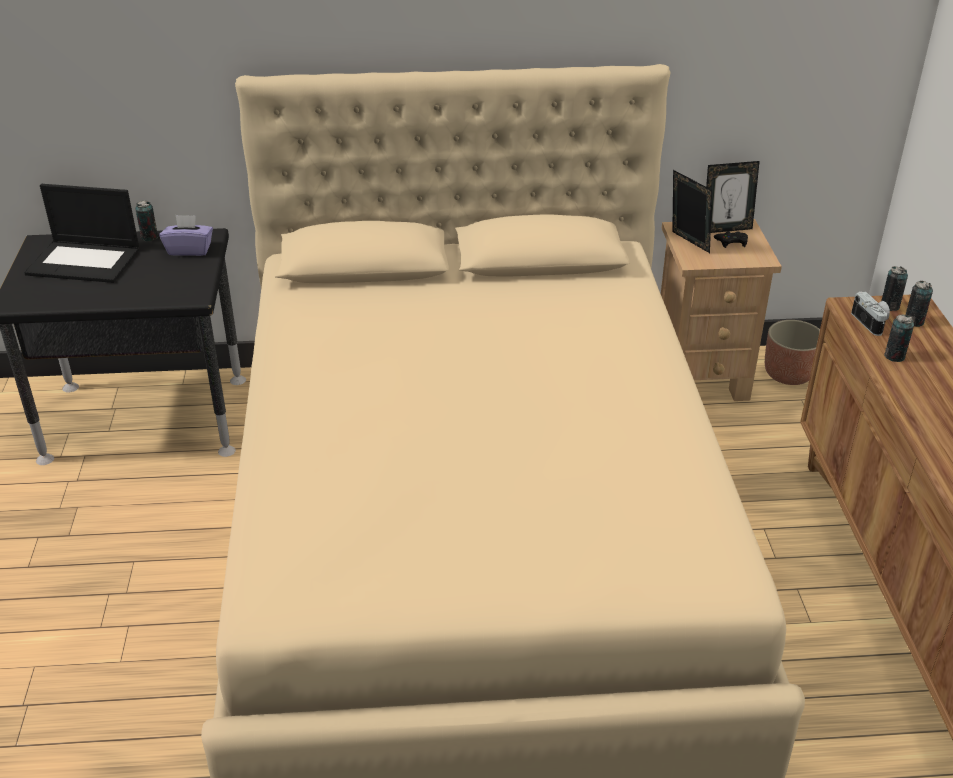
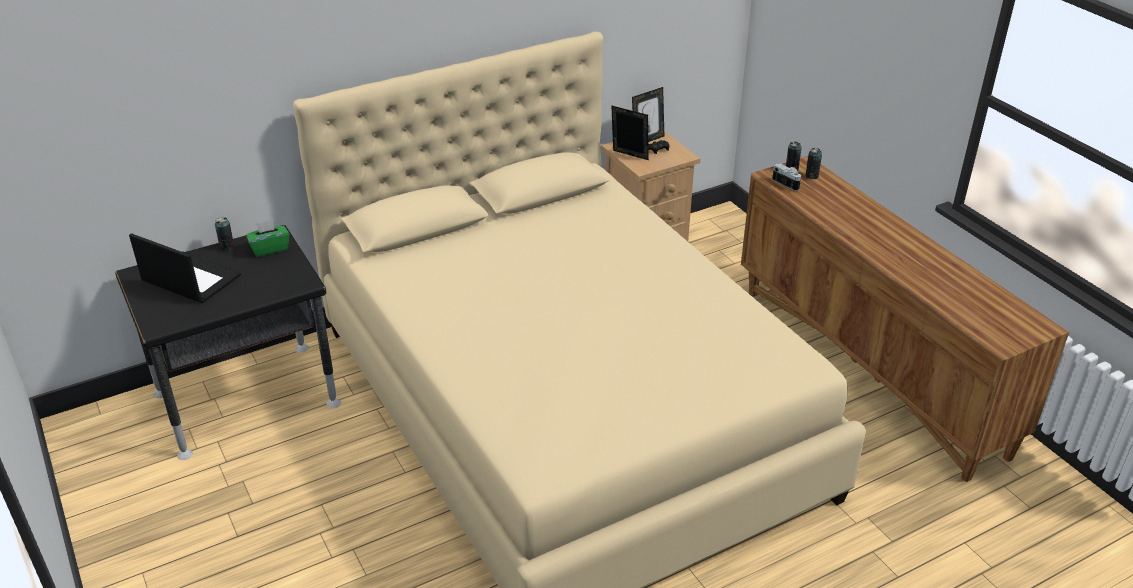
camera: 25 degrees left, 0 degrees up
(85, 261) = (190, 279): laptop -> laptop turned 135 degrees counterclockwise
(189, 250) = (270, 248): purple tissue box -> green tissue box
(789, 374) = (701, 234): planter -> none
(894, 356) = (815, 202): can -> none

